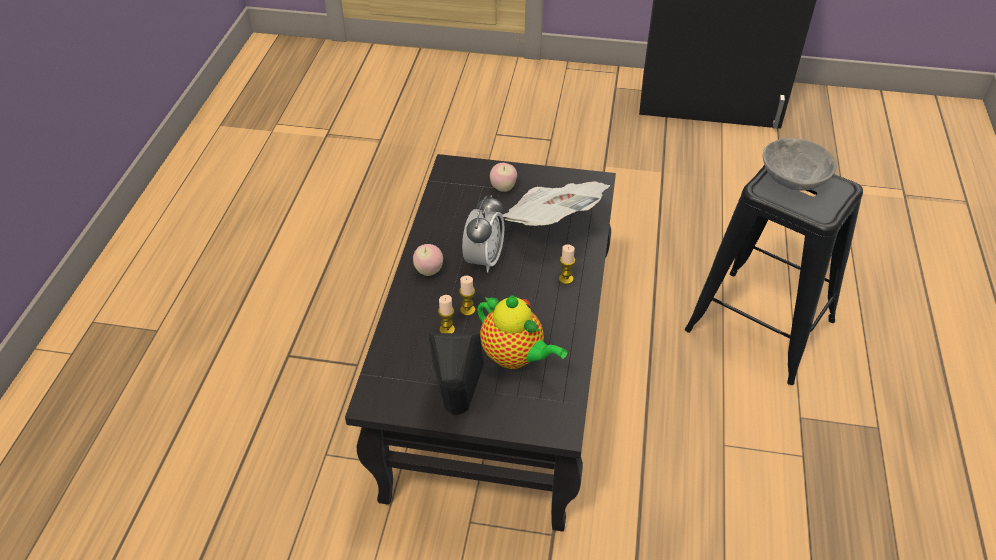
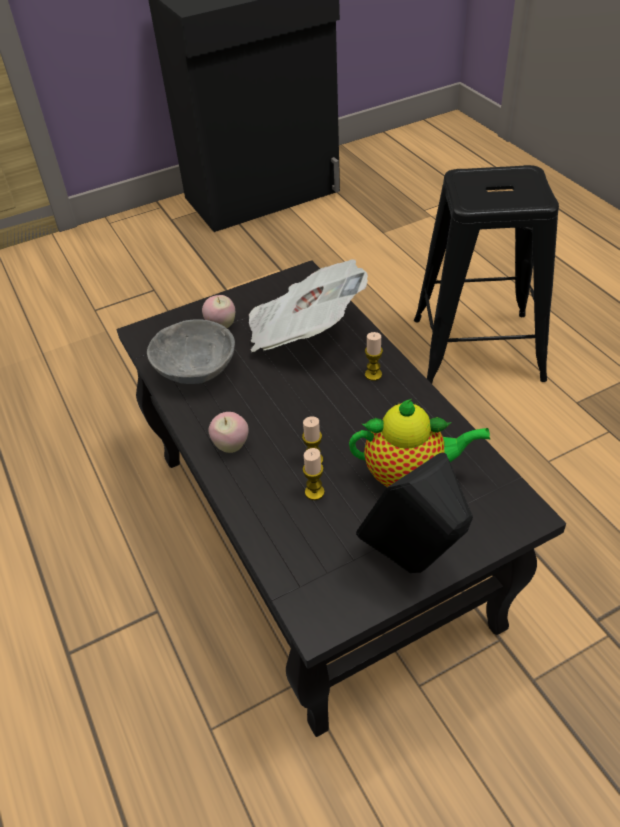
camera: 35 degrees left, 0 degrees up
(484, 259) = (276, 402): alarm clock -> none
(792, 179) = (483, 185): grey bowl -> grey bowl (194, 370)

